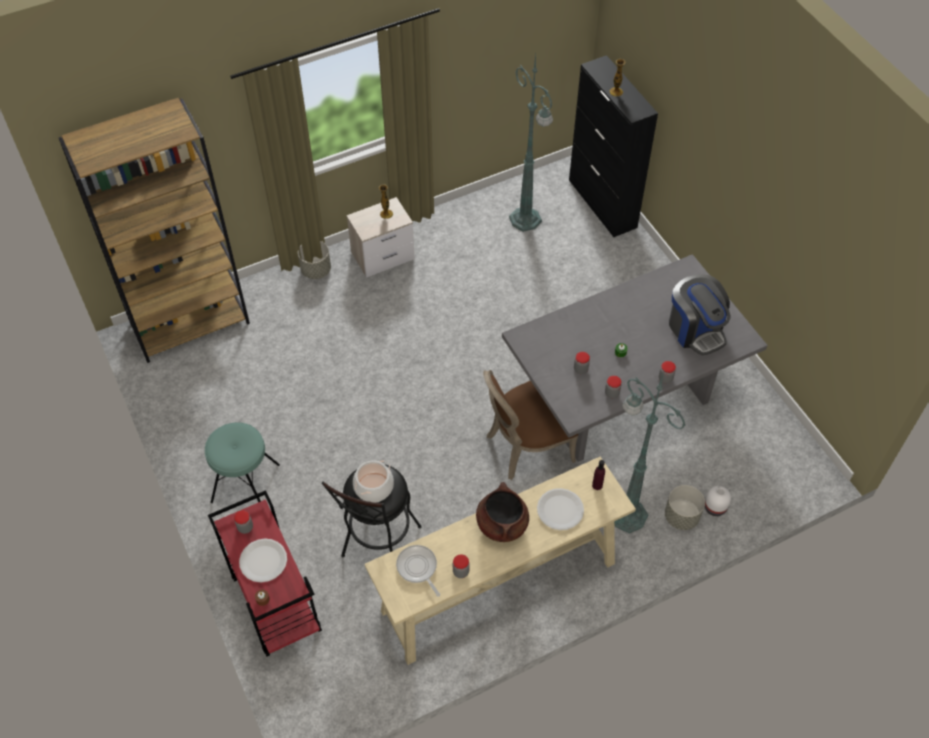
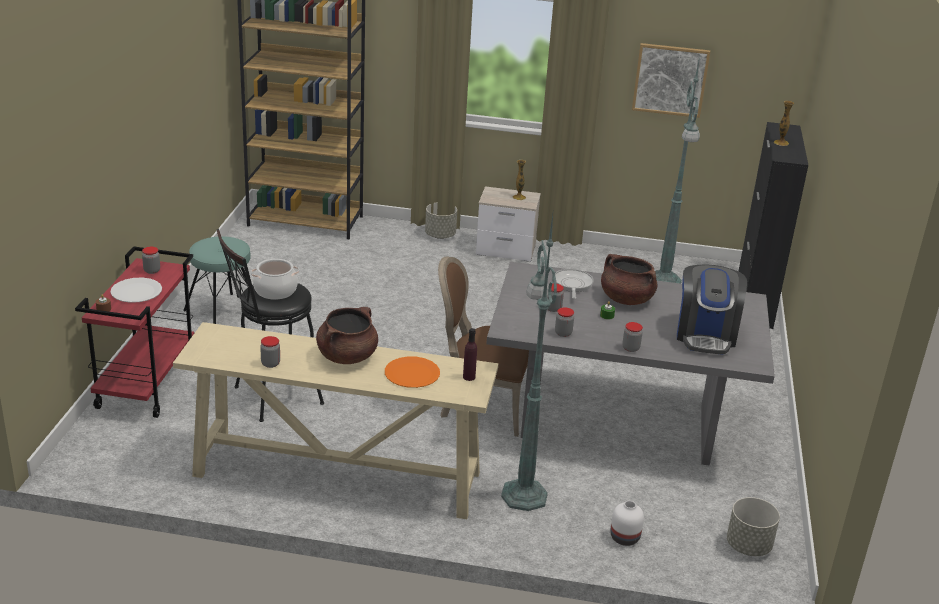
camera: 35 degrees right, 25 degrees down
(418, 568) = (239, 344): frying pan -> frying pan (572, 285)
(484, 57) = (670, 80): none -> picture
(560, 510) = (412, 374): white plate -> orange plate
(615, 324) = (626, 299): none -> brown cooking pot
(681, 517) = (579, 525): grey planter -> grey planter (748, 546)

